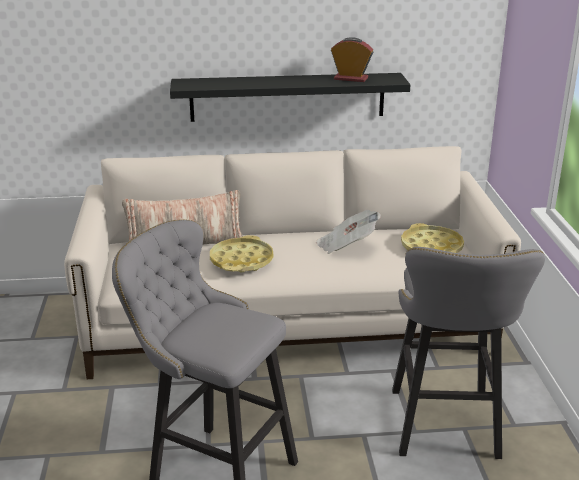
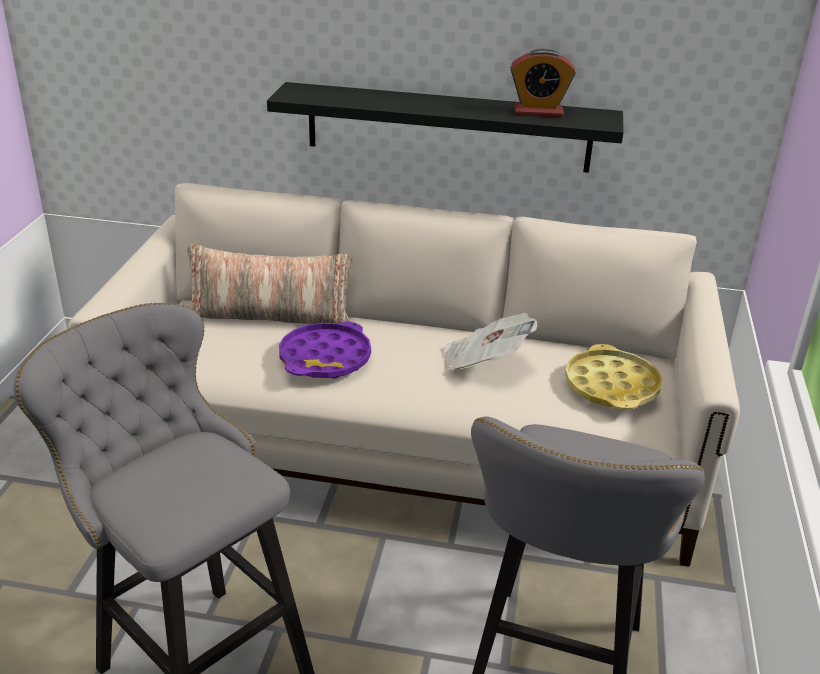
camera: 15 degrees right, 5 degrees up
(241, 260) = (325, 358): yellow tray -> purple tray
(351, 78) = (538, 112): alarm clock -> alarm clock turned 150 degrees clockwise

